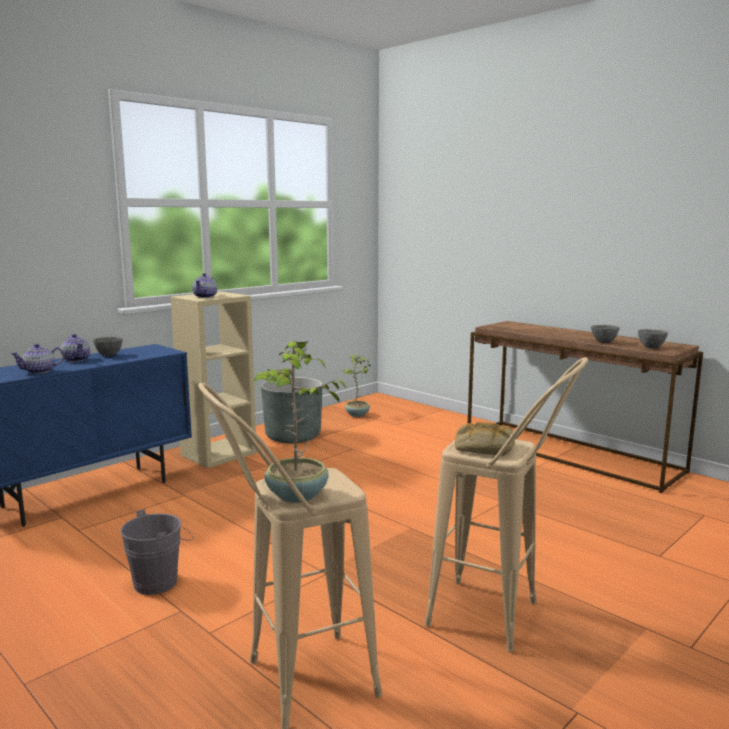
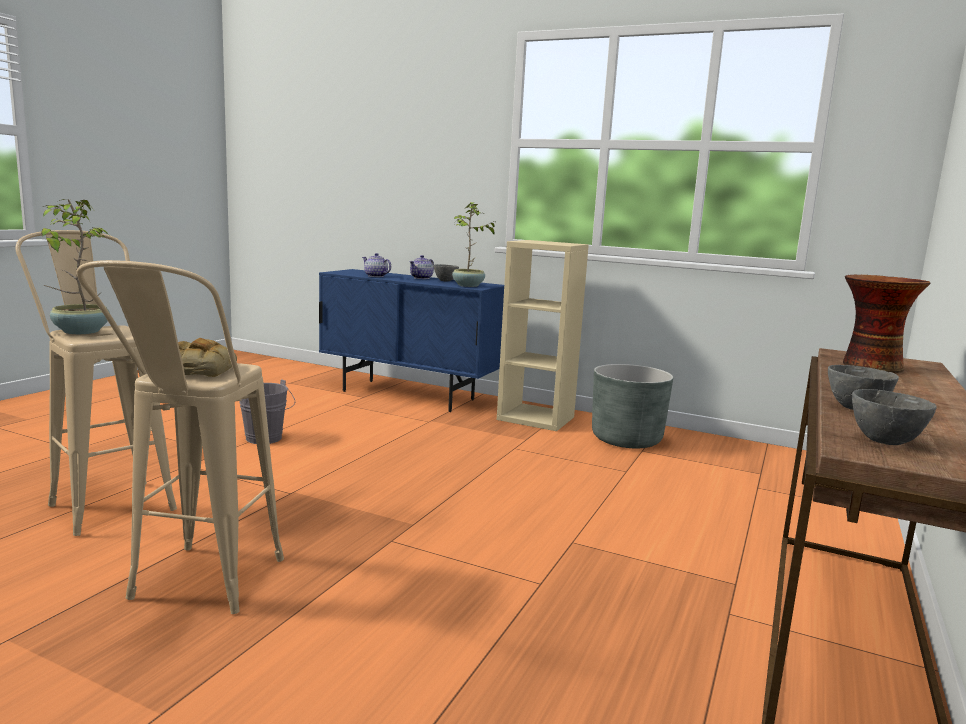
camera: 70 degrees right, 0 degrees up
(205, 296) = (538, 242): teapot -> none
(358, 415) = (758, 462): potted plant -> potted plant (468, 286)
(520, 328) = (869, 366): none -> vase

